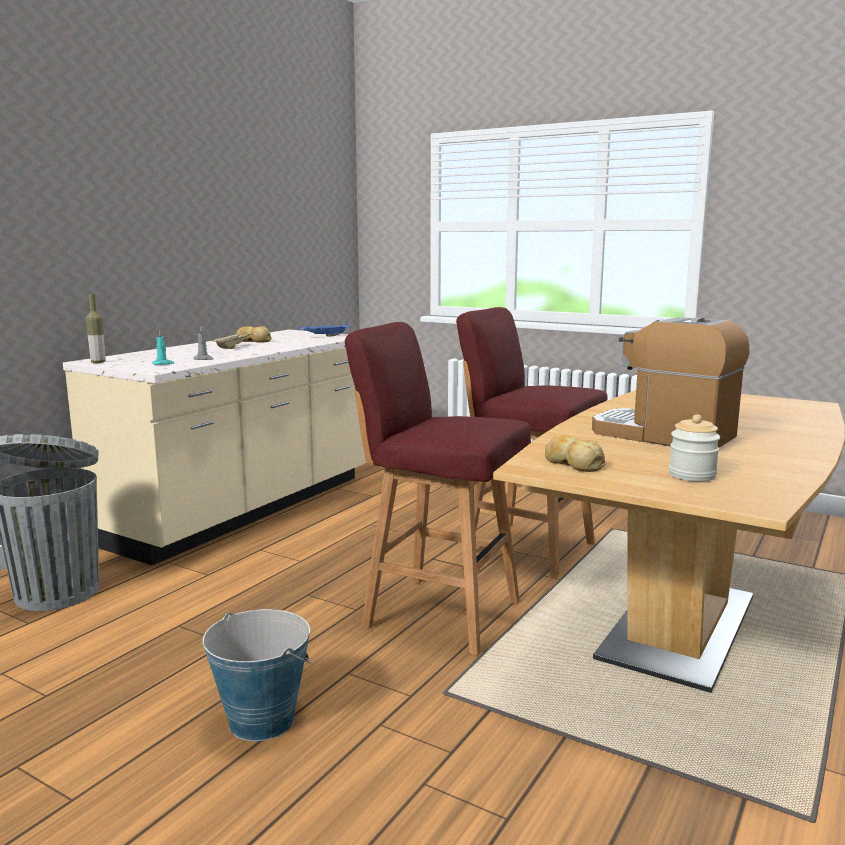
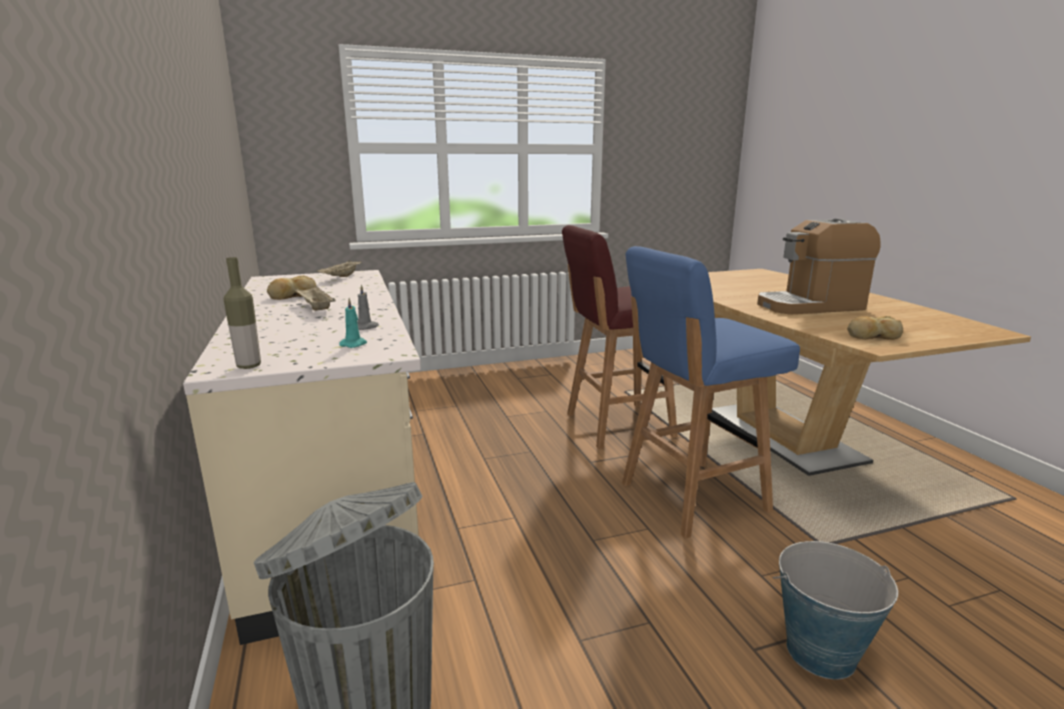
camera: 50 degrees left, 5 degrees up
(325, 336) = (341, 277): blue tray -> beige tray
(439, 612) = (690, 497): red stool -> blue stool
(692, 475) = (919, 325): jar -> none

